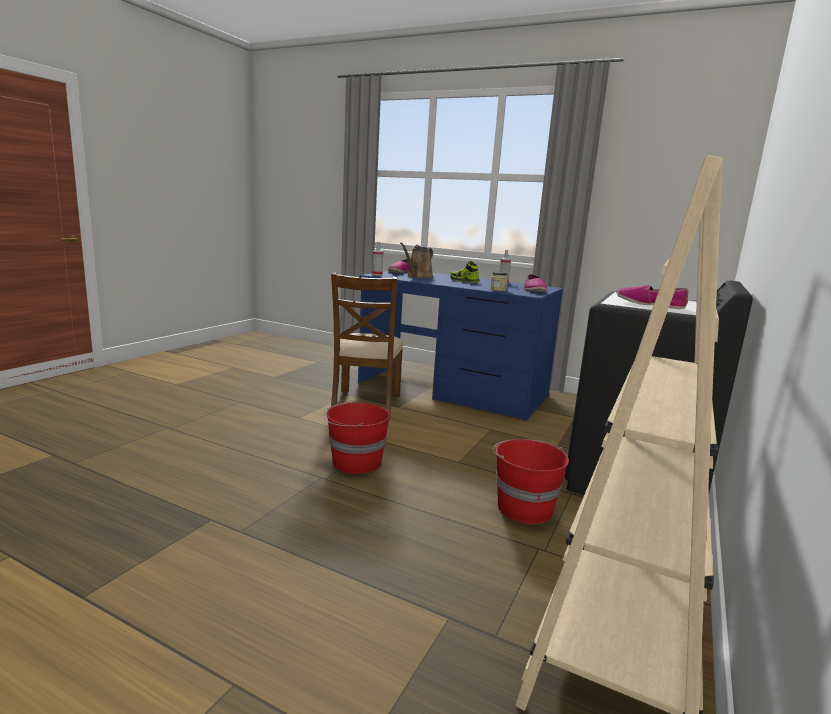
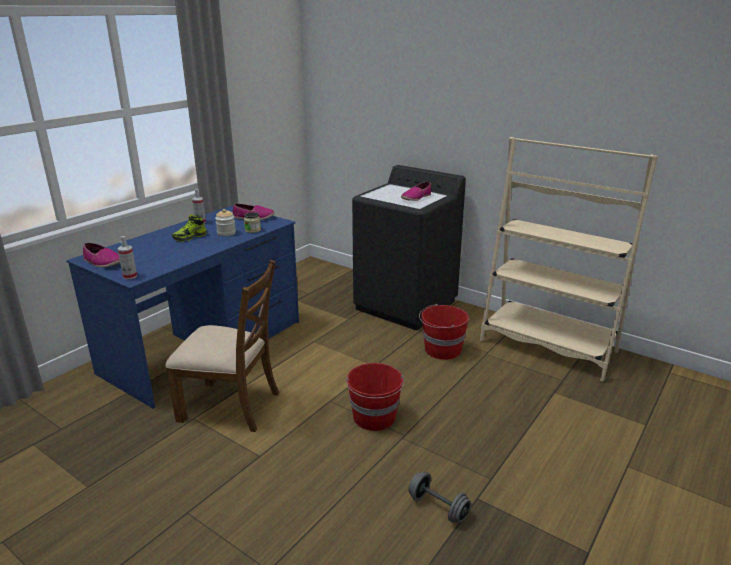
camera: 80 degrees left, 10 degrees up
(205, 495) = (438, 508): none -> grey dumbbell
(418, 277) = (154, 256): brown watering can -> none
(483, 286) = (226, 233): none -> jar

